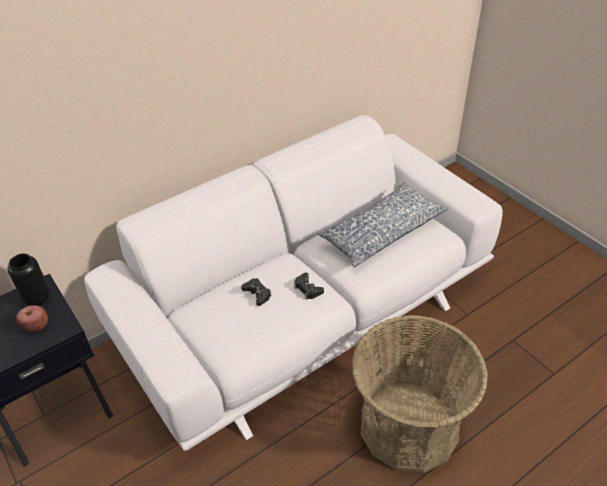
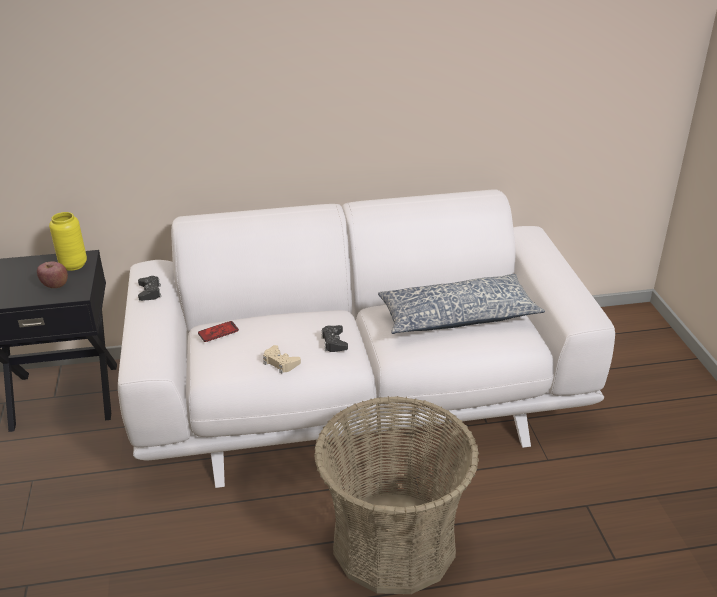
camera: 25 degrees right, 10 degrees down
(38, 298) = (73, 265): black vase -> yellow vase
(204, 313) = (218, 332): none -> phone
(257, 294) = (280, 331): black game controller -> black game controller (150, 292)
(280, 324) = (280, 363): none -> beige game controller

